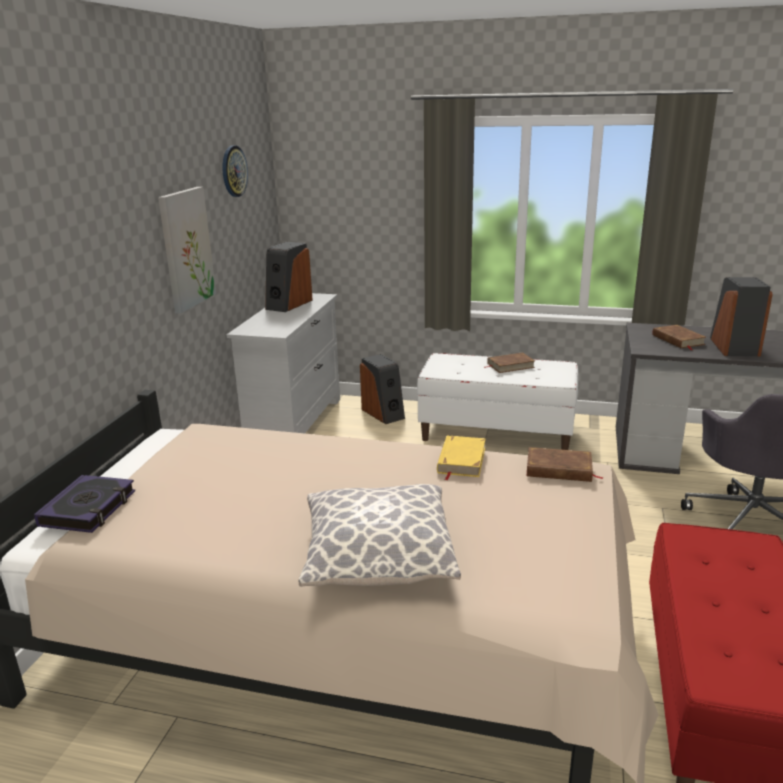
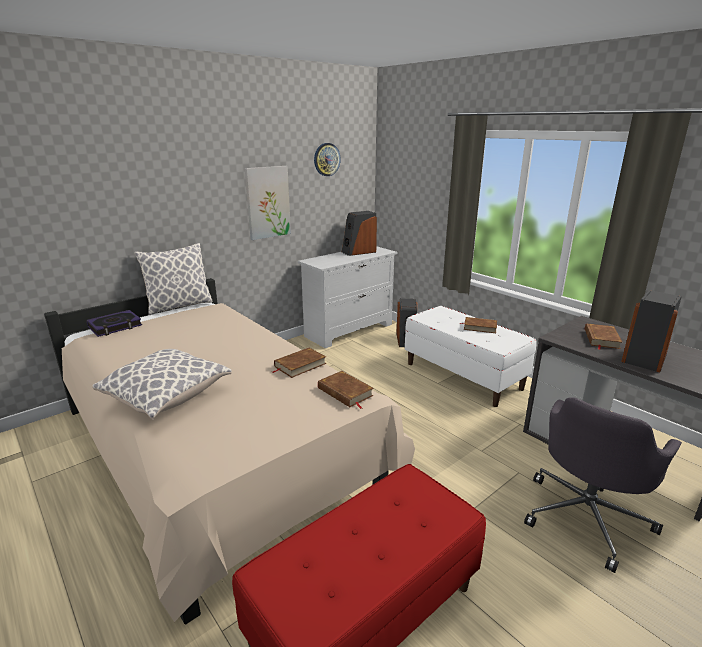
camera: 35 degrees right, 0 degrees up
(130, 448) = (179, 306): none -> pillow
(461, 460) = (300, 365): yellow book -> brown book

